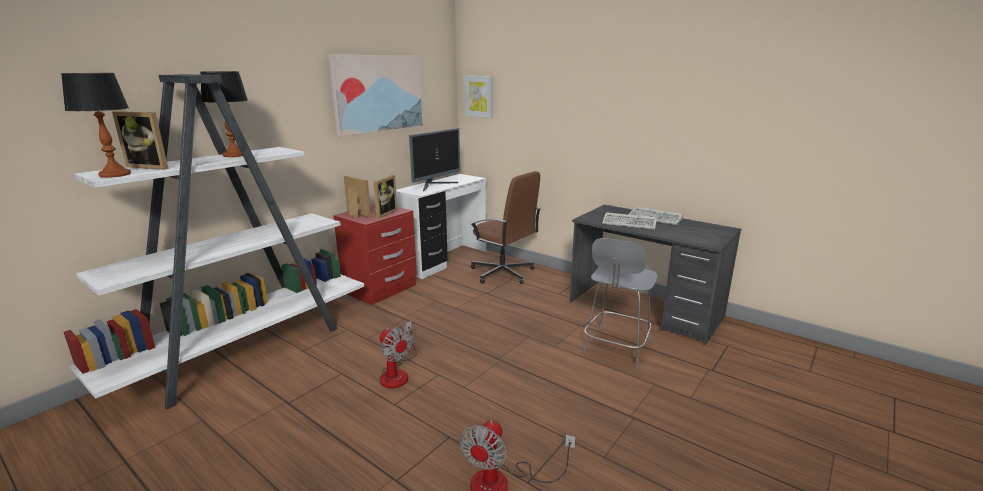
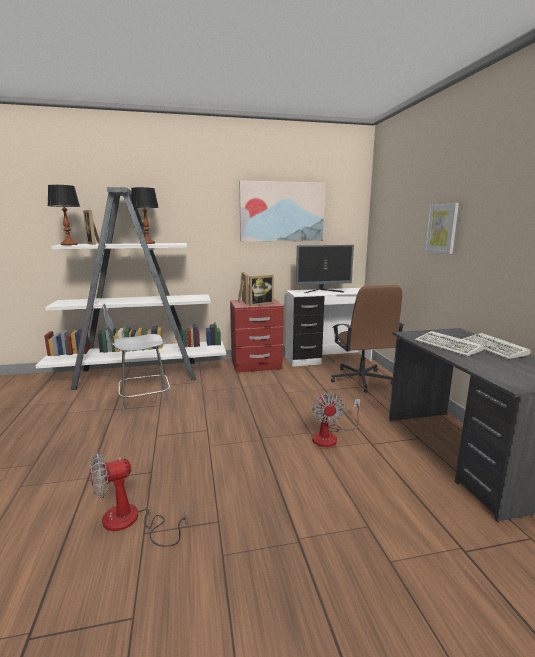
camera: 40 degrees right, 5 degrees down
(397, 373) = (186, 418): fan -> fan (330, 436)
(479, 96) = (380, 217): picture -> picture (441, 228)
(616, 348) = (377, 475): grey chair -> grey chair (142, 400)

